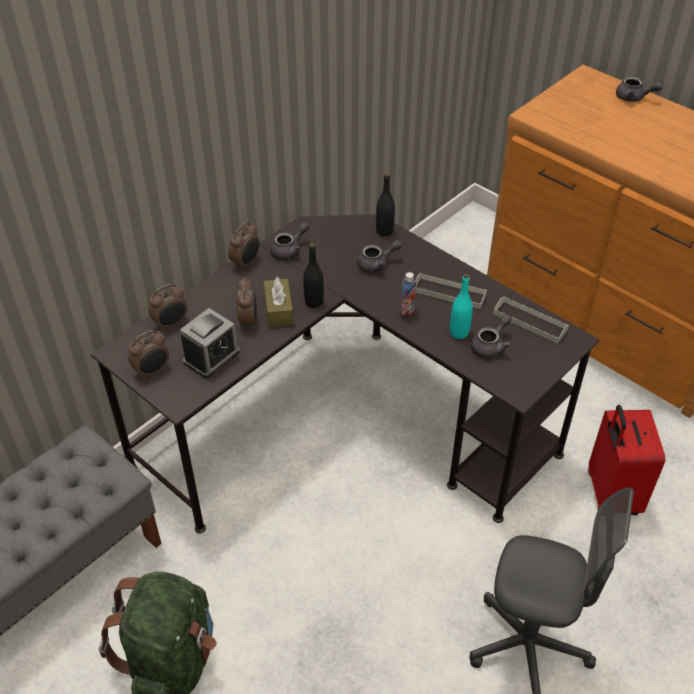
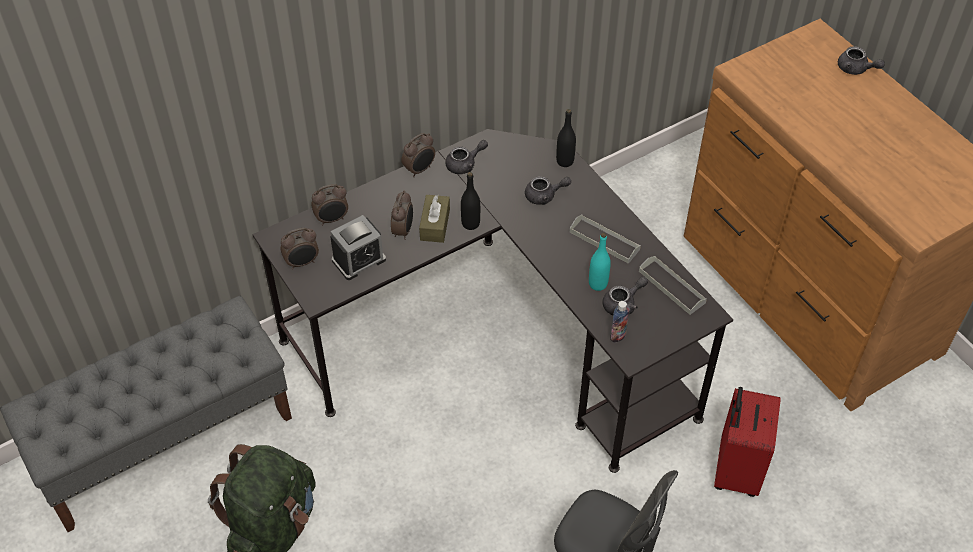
camera: 15 degrees right, 5 degrees up
(407, 312) = (555, 252): bottle -> bottle (618, 335)

